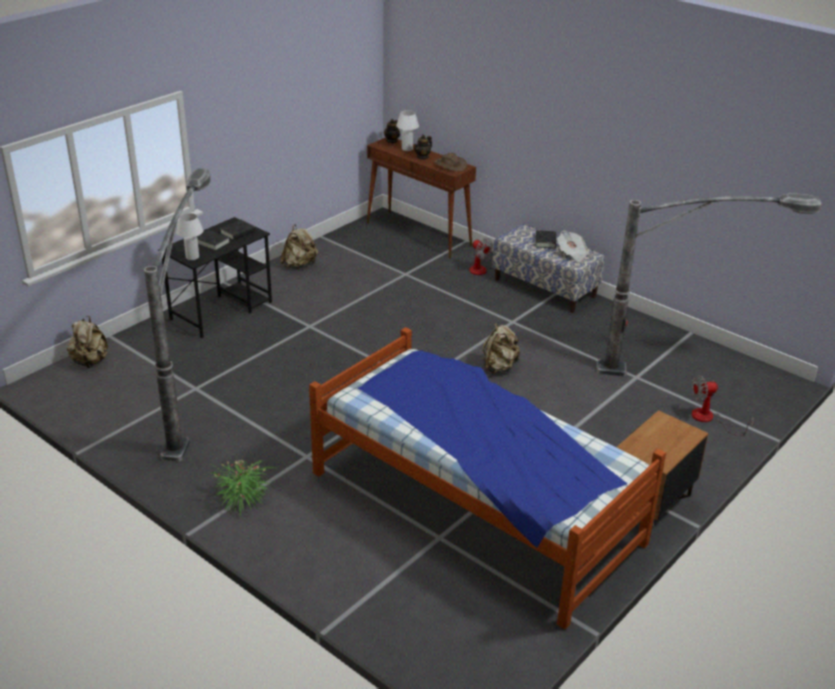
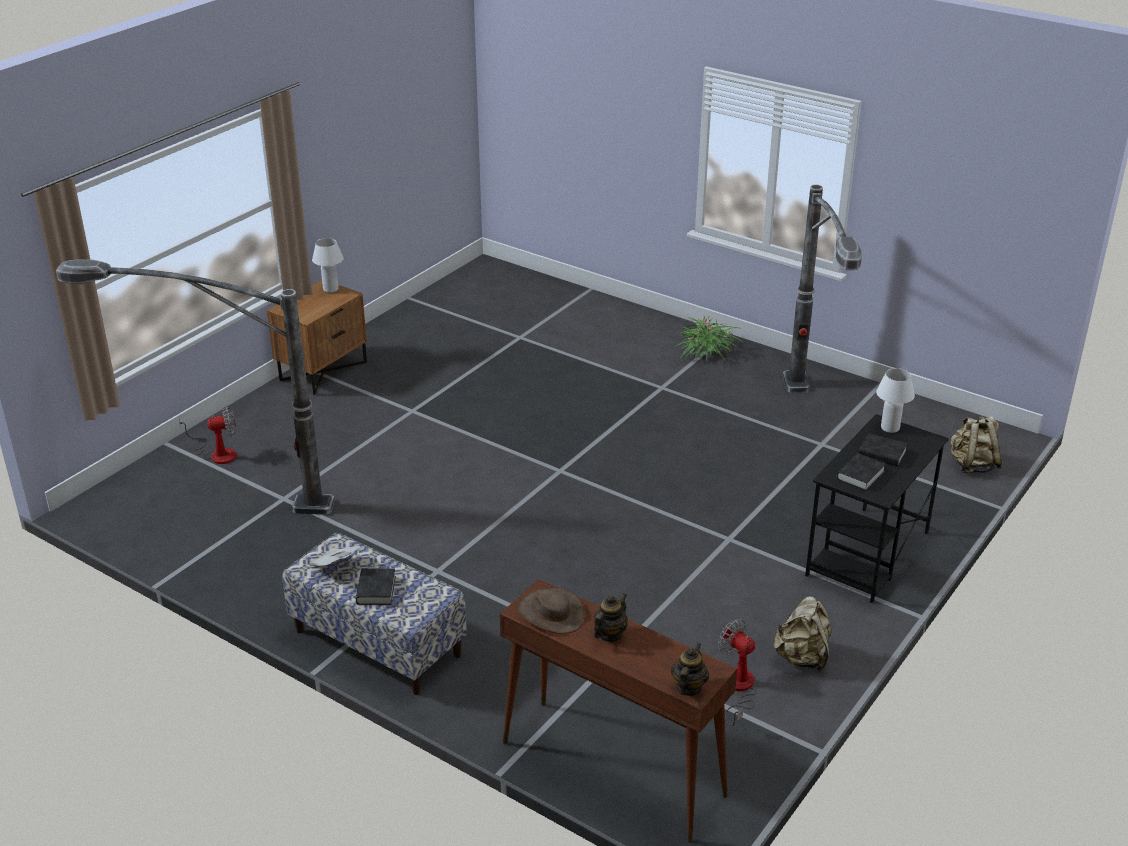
camera: 175 degrees right, 0 degrees up
(407, 149) = (648, 660): white table lamp -> white table lamp (330, 289)
(475, 506) = (488, 360): bed -> none
(479, 267) = (488, 683): fan -> fan (738, 688)
(499, 367) = (460, 498): beige backpack -> none

